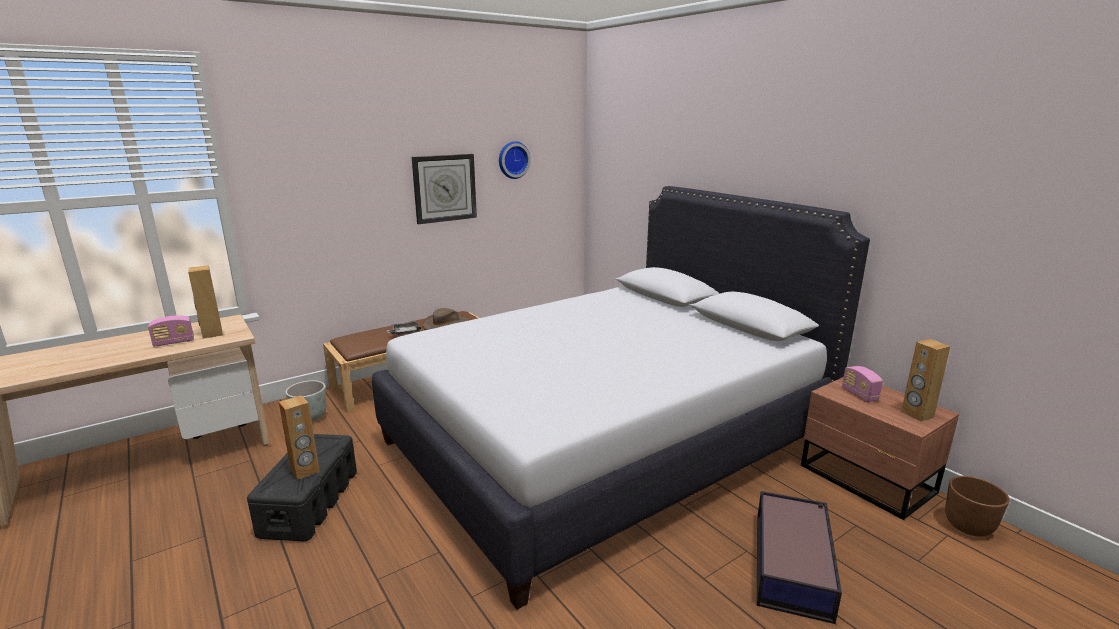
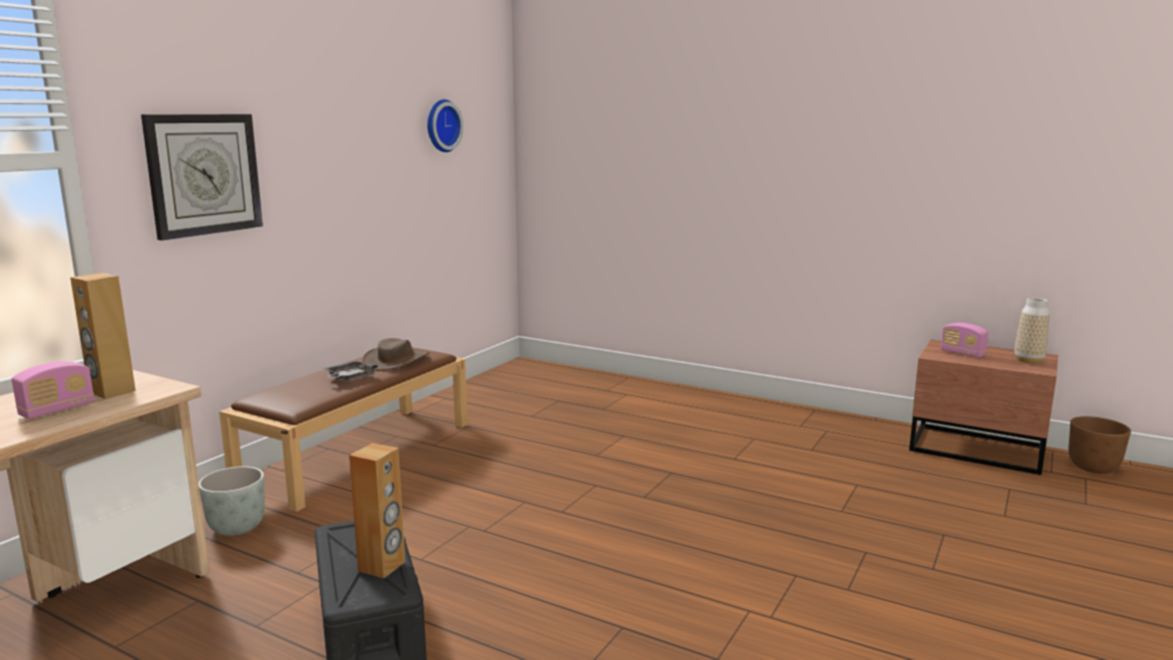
camera: 25 degrees left, 5 degrees down
(444, 188) = (366, 163): wall clock -> wall clock (204, 174)
(604, 441) = (688, 470): white bed -> none
(792, 563) = (994, 534): storage box -> none
(917, 414) = (1028, 360): brown speaker -> vase

